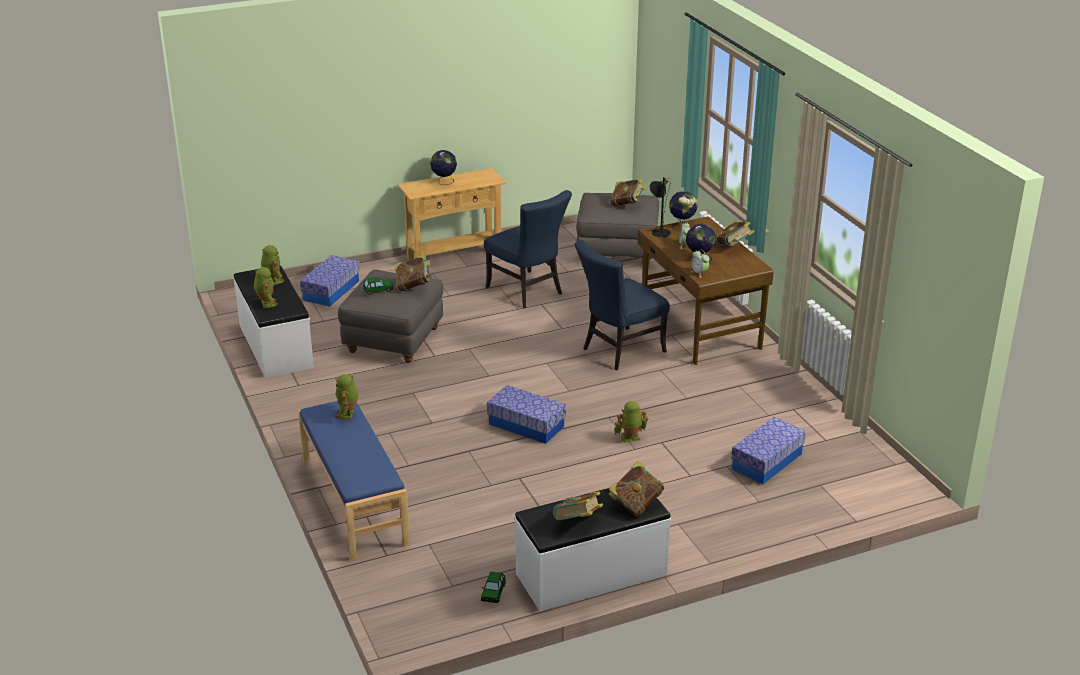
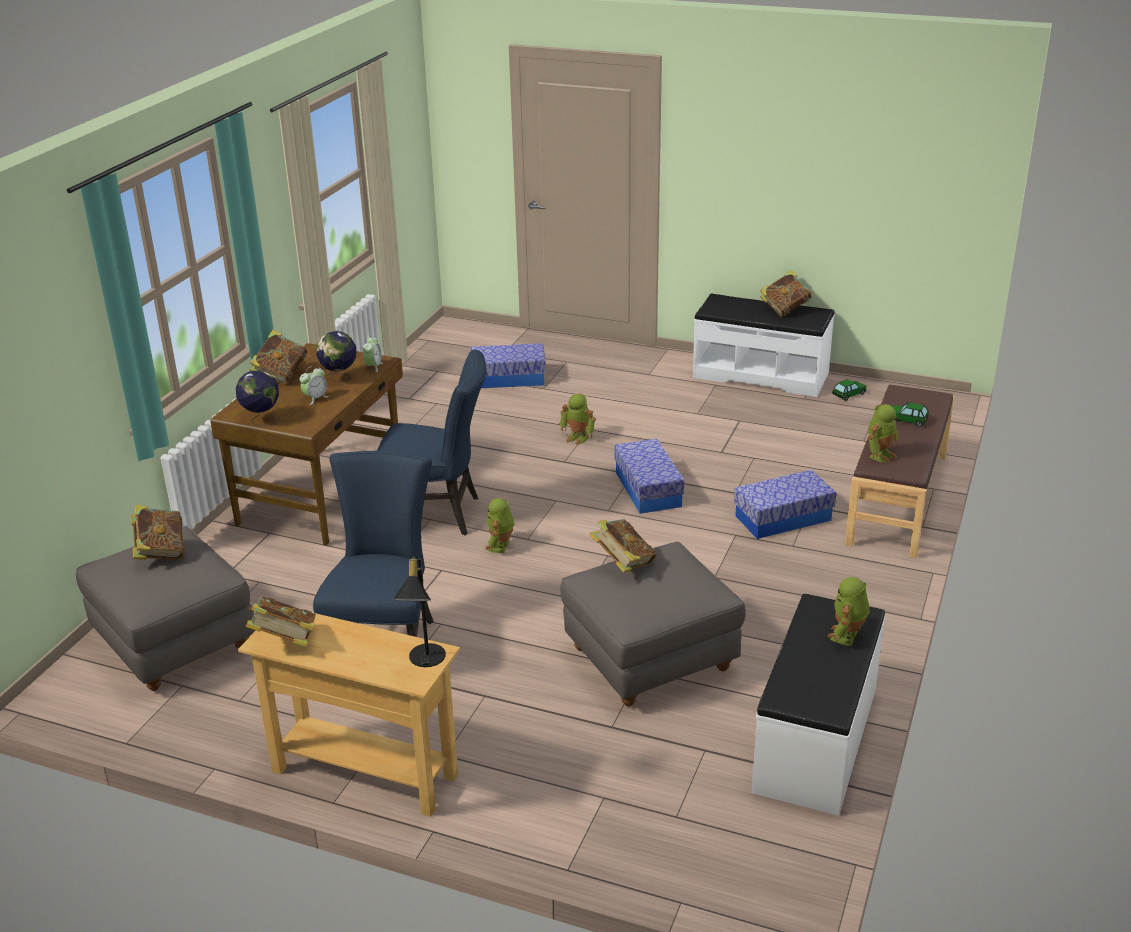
camera: 135 degrees left, 0 degrees up
(272, 281) = (801, 675): toy robot -> toy robot (501, 546)
(331, 290) = (628, 810): storage box -> storage box (783, 518)
(353, 501) = (898, 499): blue bench -> brown bench
(378, 290) = (674, 580): toy car -> toy car (907, 420)
(444, 182) = (357, 655): globe -> none
(636, 504) = (726, 303): book -> book (285, 642)
(659, 231) = (299, 424): black table lamp -> black table lamp (423, 660)

